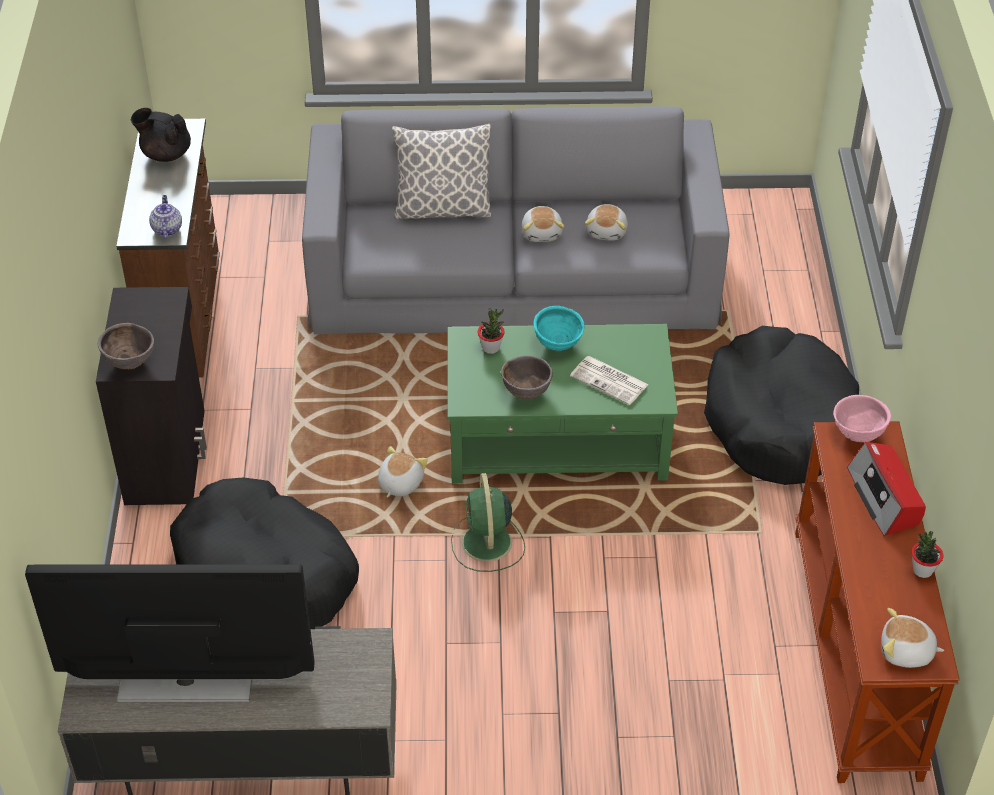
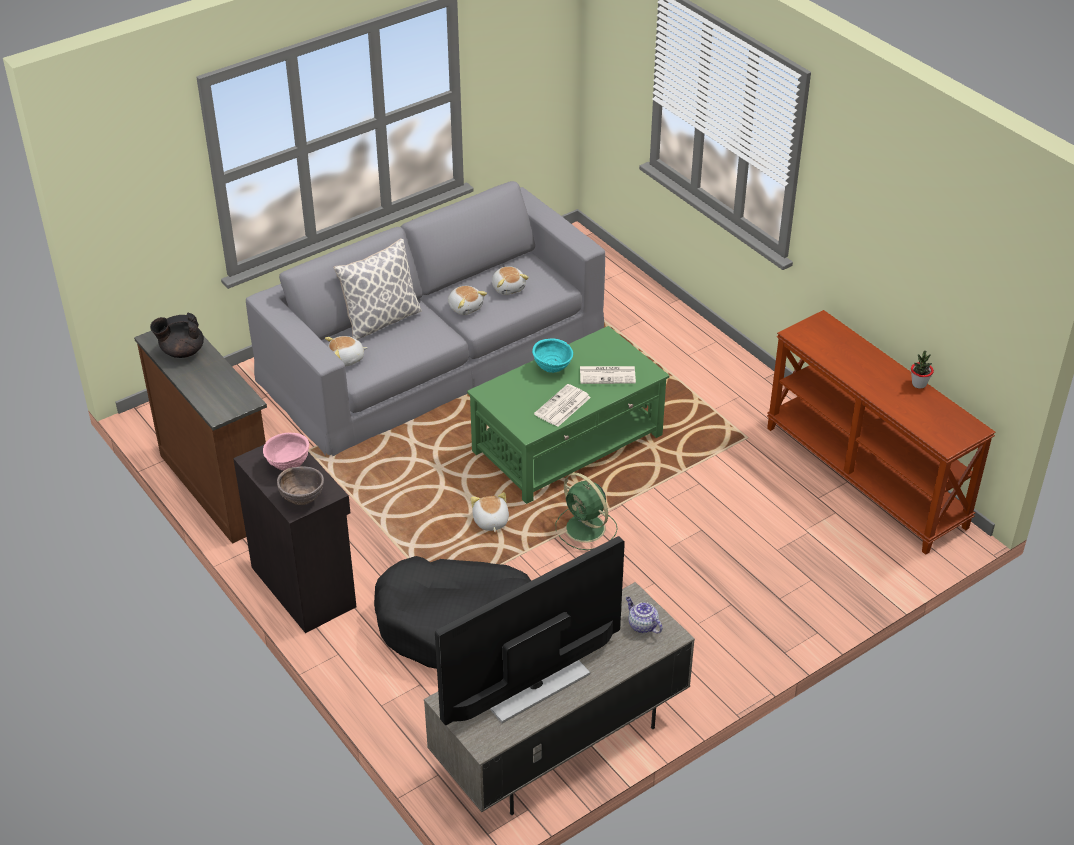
camera: 35 degrees left, 5 degrees down
(166, 229) = (239, 399): teapot -> teapot (642, 625)
(491, 348) = (510, 390): potted plant -> none
(526, 393) = (562, 406): brown bowl -> newspaper
(778, 421) = (694, 368): black dog bed -> none
(857, 435) = (809, 328): pink bowl -> pink bowl (288, 466)
(884, 498) = (859, 355): radio -> none
(906, 652) = (955, 432): plush toy -> plush toy (347, 359)

